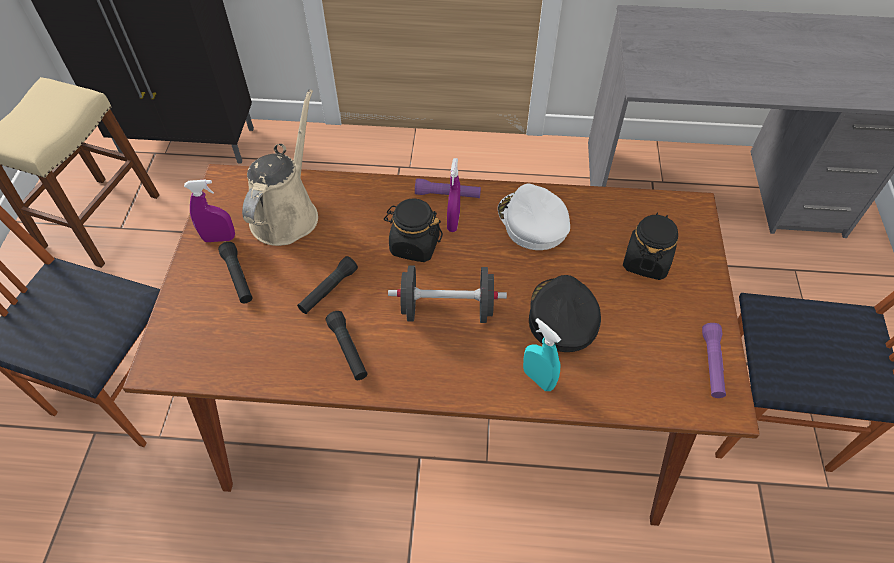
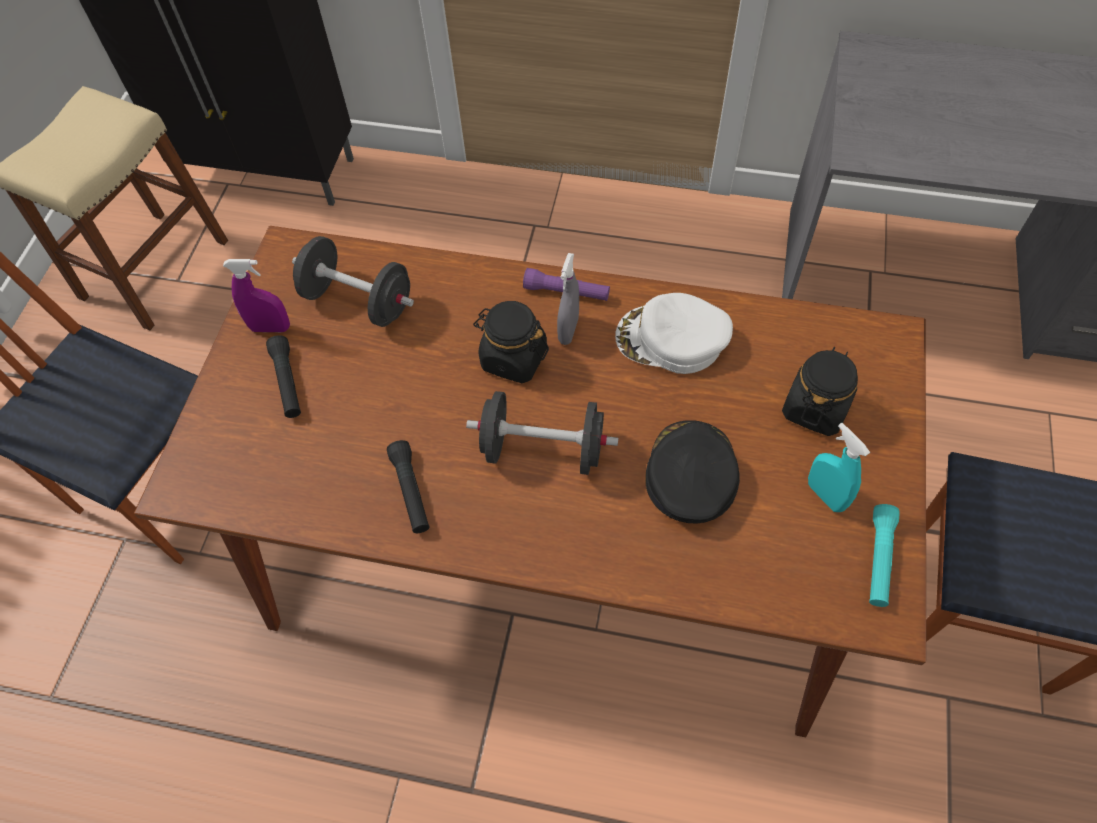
camera: 10 degrees right, 5 degrees up
(287, 213) = (358, 301): beige watering can -> black dumbbell
(328, 290) = (396, 410): black flashlight -> none
(453, 221) = (568, 330): purple spray bottle -> grey spray bottle
(532, 222) = (672, 339): white cap -> white cap turned 60 degrees counterclockwise
(538, 379) = (645, 555): turquoise spray bottle -> turquoise spray bottle (825, 495)
(712, 364) = (879, 559): purple flashlight -> turquoise flashlight

